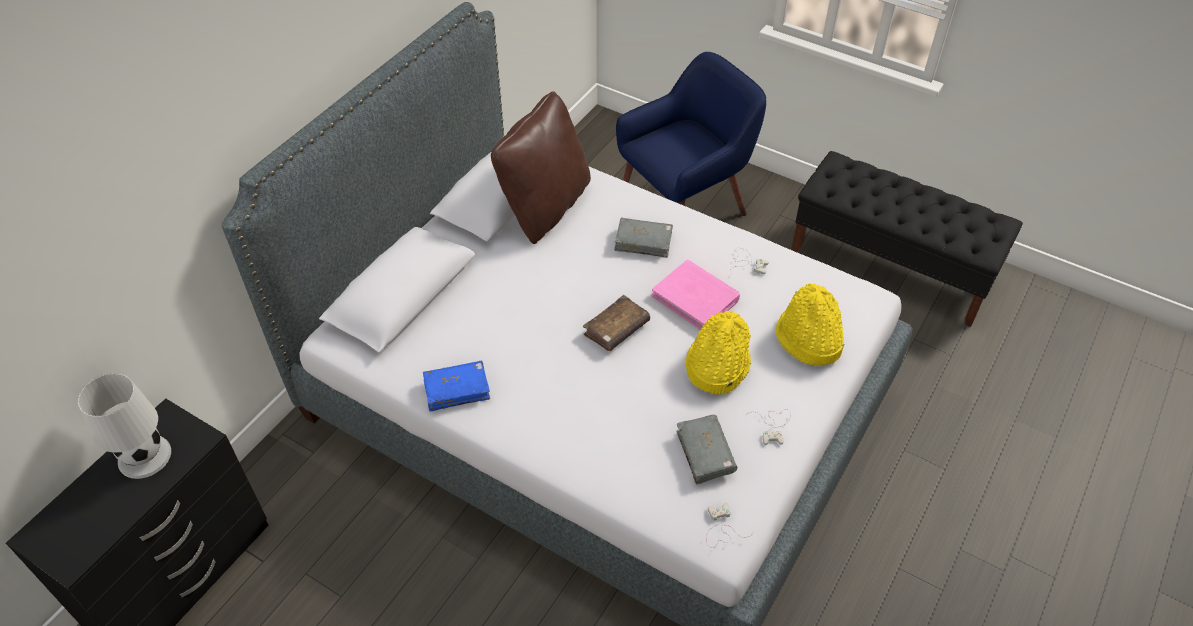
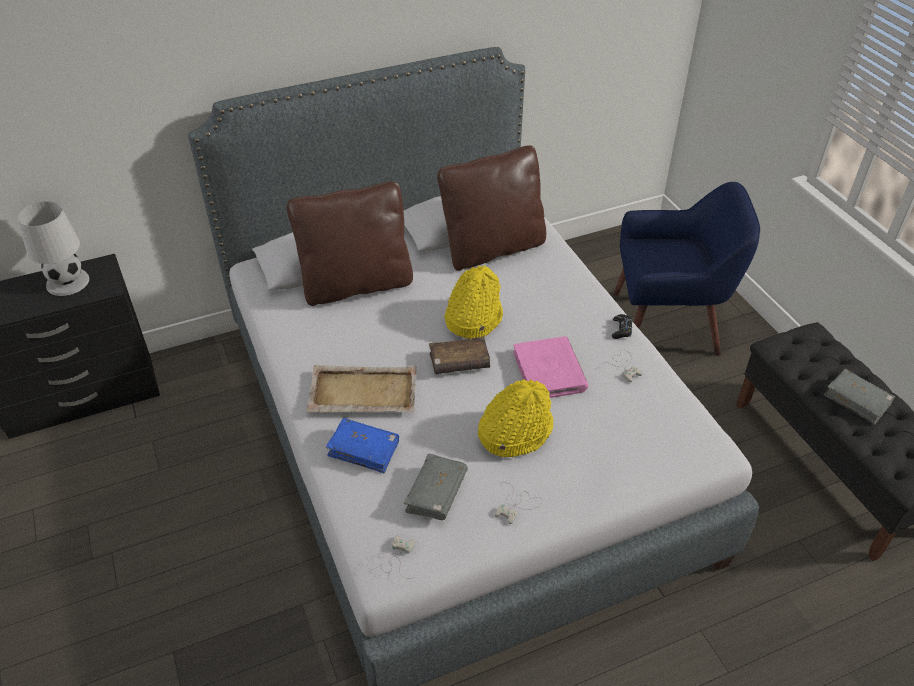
camera: 35 degrees right, 5 degrees down
(453, 304) = (356, 285): none -> brown pillow
(457, 390) = (299, 345): blue book -> blue book (364, 450)
(558, 402) = (362, 392): none -> beige tray
(643, 242) = (547, 309): grey book -> grey book (857, 401)
(718, 231) = (621, 329): none -> black game controller
(808, 339) = (619, 453): yellow hat -> yellow hat (472, 317)

